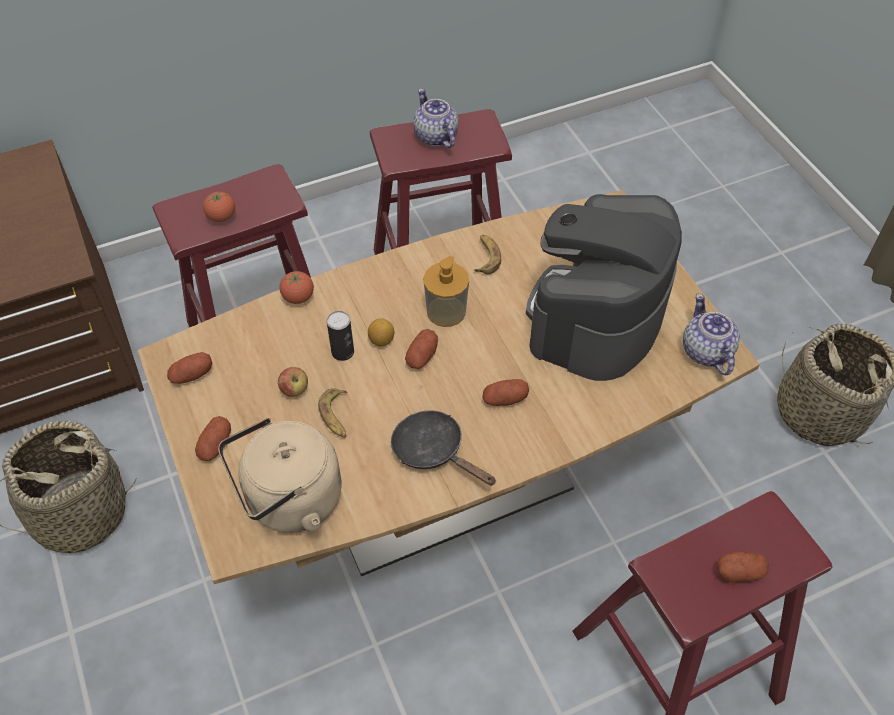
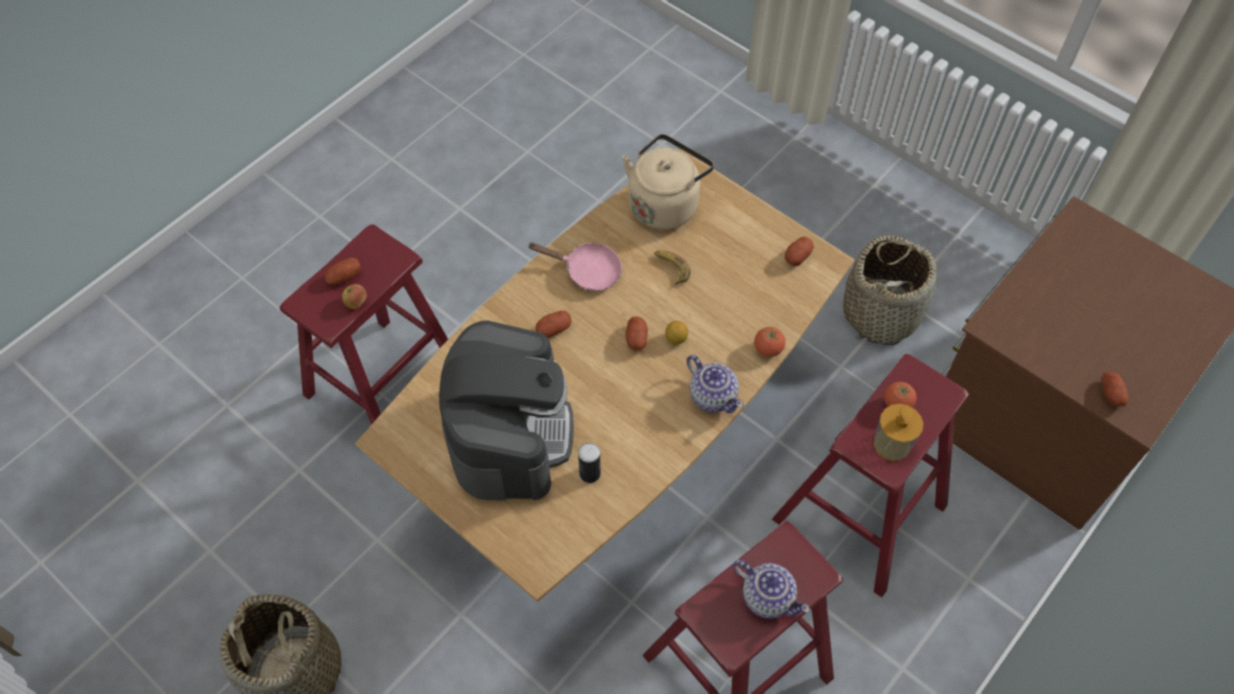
camera: 155 degrees right, 5 degrees up
(215, 445) = (740, 217): potato -> potato (1111, 393)
(294, 390) = (715, 275): apple -> apple (356, 302)
(342, 352) = (700, 317): can -> can (590, 473)
(433, 451) = (587, 271): black frying pan -> pink frying pan
(446, 311) = (639, 385): soap dispenser -> soap dispenser (891, 444)
(486, 257) = (633, 455): banana -> none
(706, 352) = (404, 435): teapot -> teapot (712, 395)

